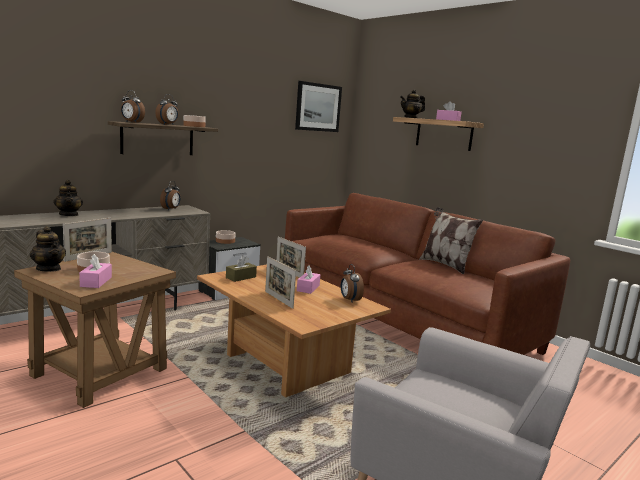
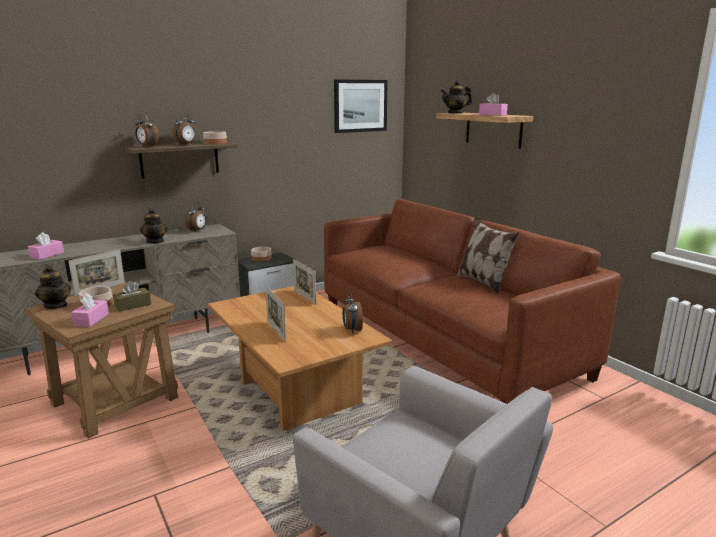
camera: 10 degrees right, 5 degrees up
(69, 214) = (92, 244): teapot -> teapot (155, 241)
(241, 277) = (251, 304): brown tissue box -> brown tissue box (133, 305)
(308, 288) = (315, 316): pink tissue box -> pink tissue box (47, 255)

